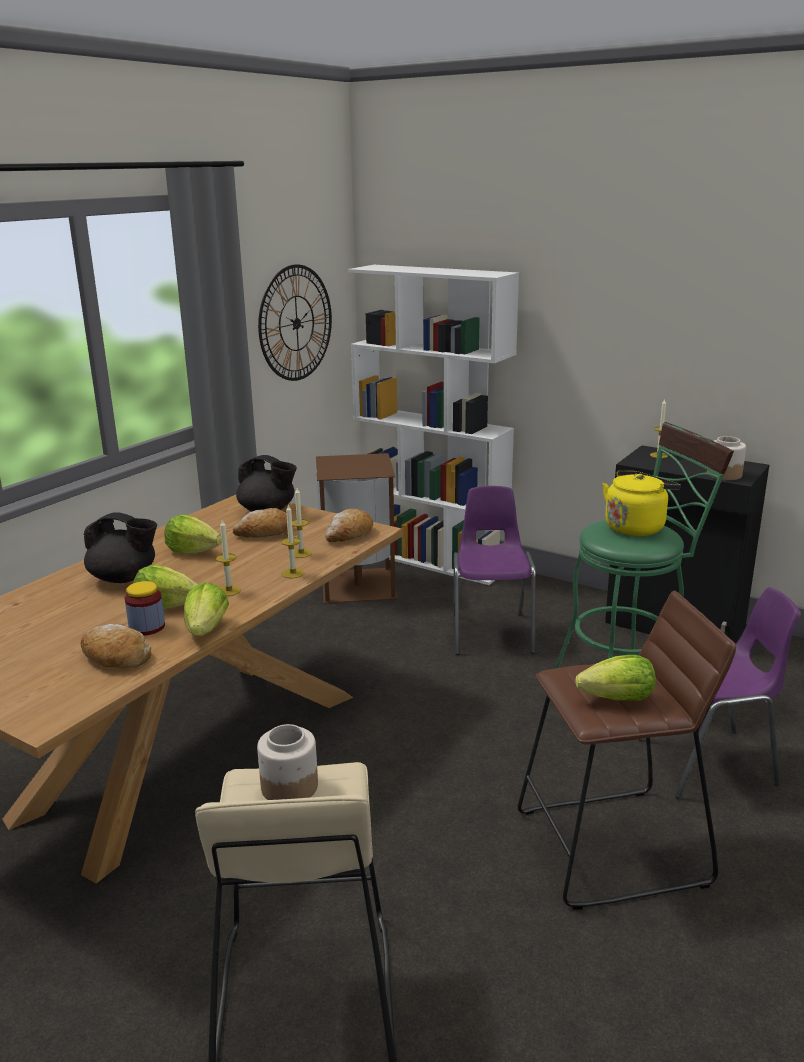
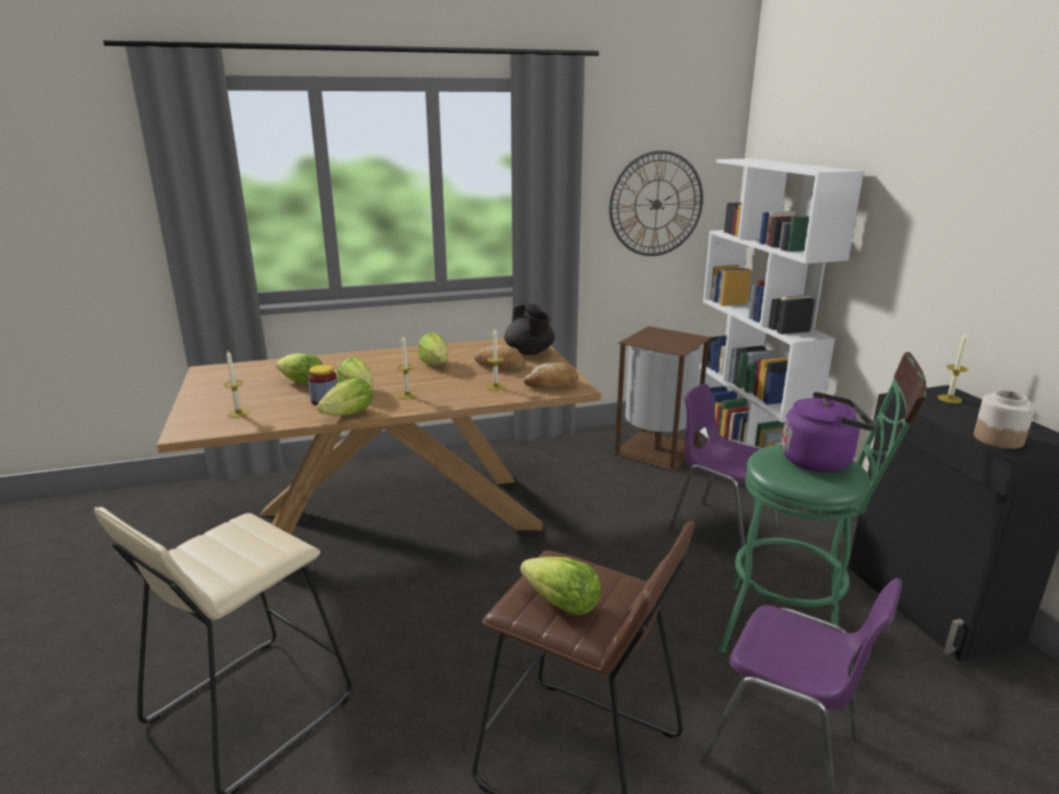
camera: 40 degrees right, 0 degrees up
(78, 621) = (302, 384): none -> lettuce
(115, 657) = (278, 411): bread -> none
(124, 578) = (370, 367): black teapot -> none
(288, 787) = (249, 539): jar -> none
(293, 573) = (465, 398): candle -> candle (238, 413)
(491, 632) = (720, 529): purple chair -> purple chair turned 90 degrees counterclockwise
(636, 527) = (820, 461): yellow kettle -> purple kettle

